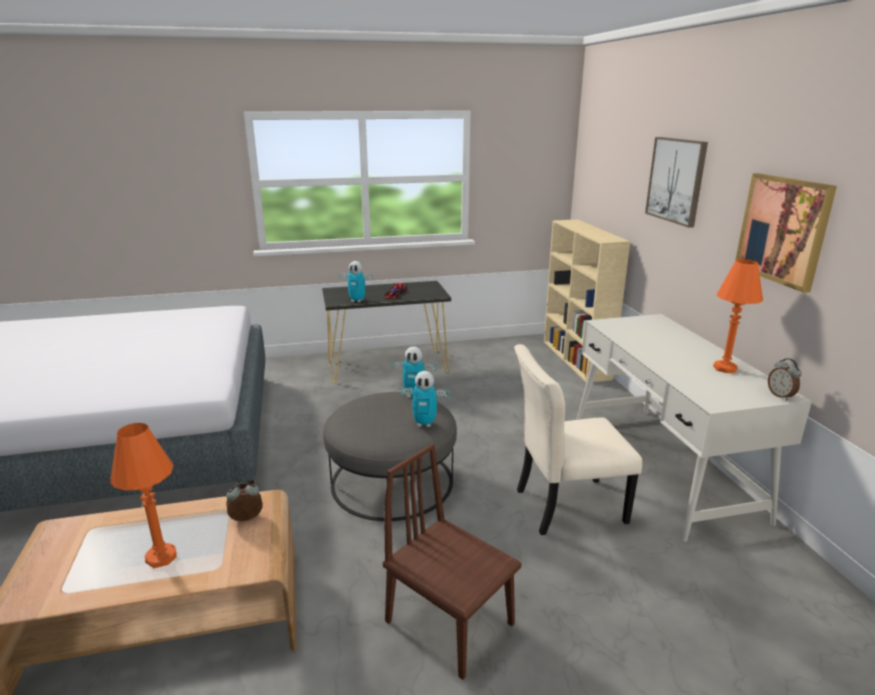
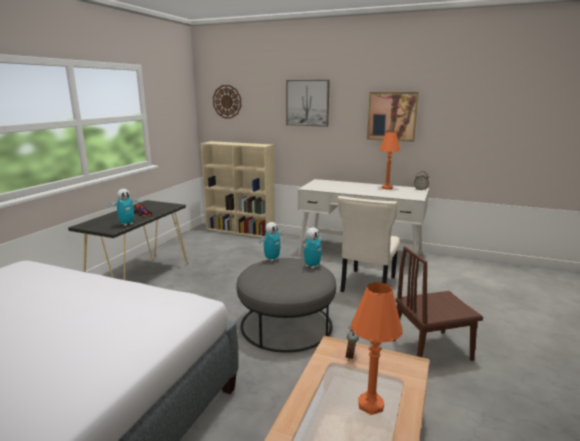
camera: 55 degrees left, 5 degrees down
(599, 163) = (227, 101): none -> wall clock

